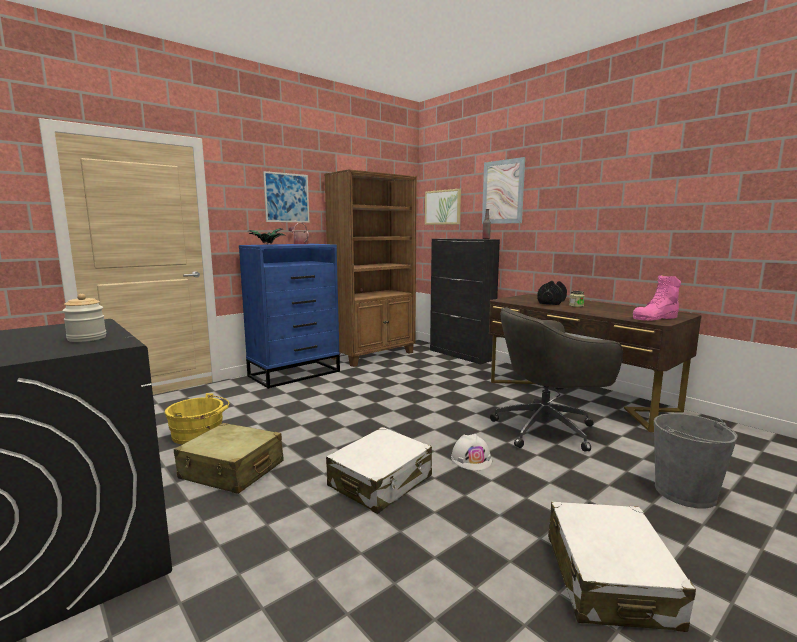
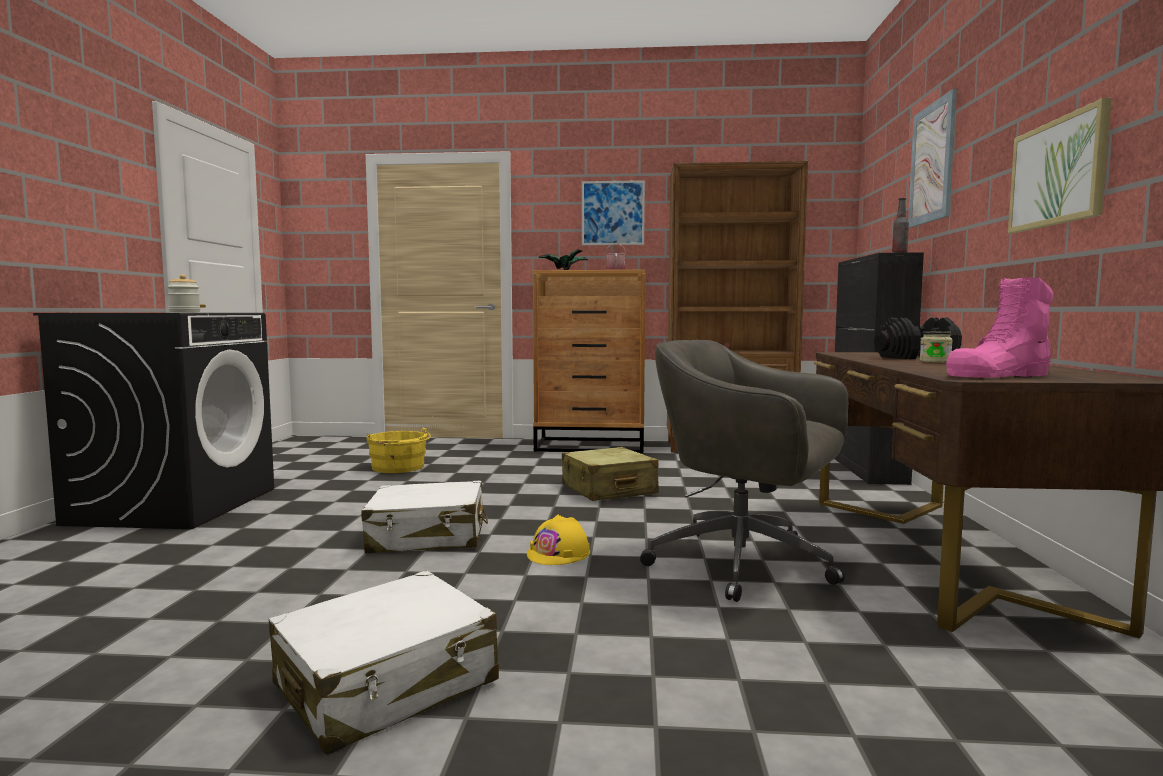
camera: 45 degrees right, 5 degrees down
(232, 471) = (357, 494): beige suitcase -> beige suitcase (608, 490)
(295, 373) = (591, 446): blue dresser -> brown dresser
(443, 207) = (877, 209): picture -> picture (1058, 172)
(471, 459) = (559, 553): white hard hat -> yellow hard hat
(655, 318) = (999, 376): pink boot -> pink boot turned 45 degrees counterclockwise
(685, 493) = (746, 695): grey bucket -> none

